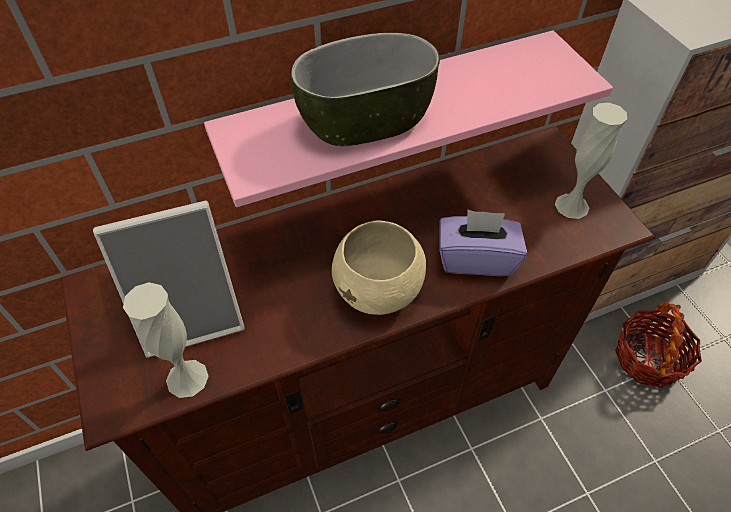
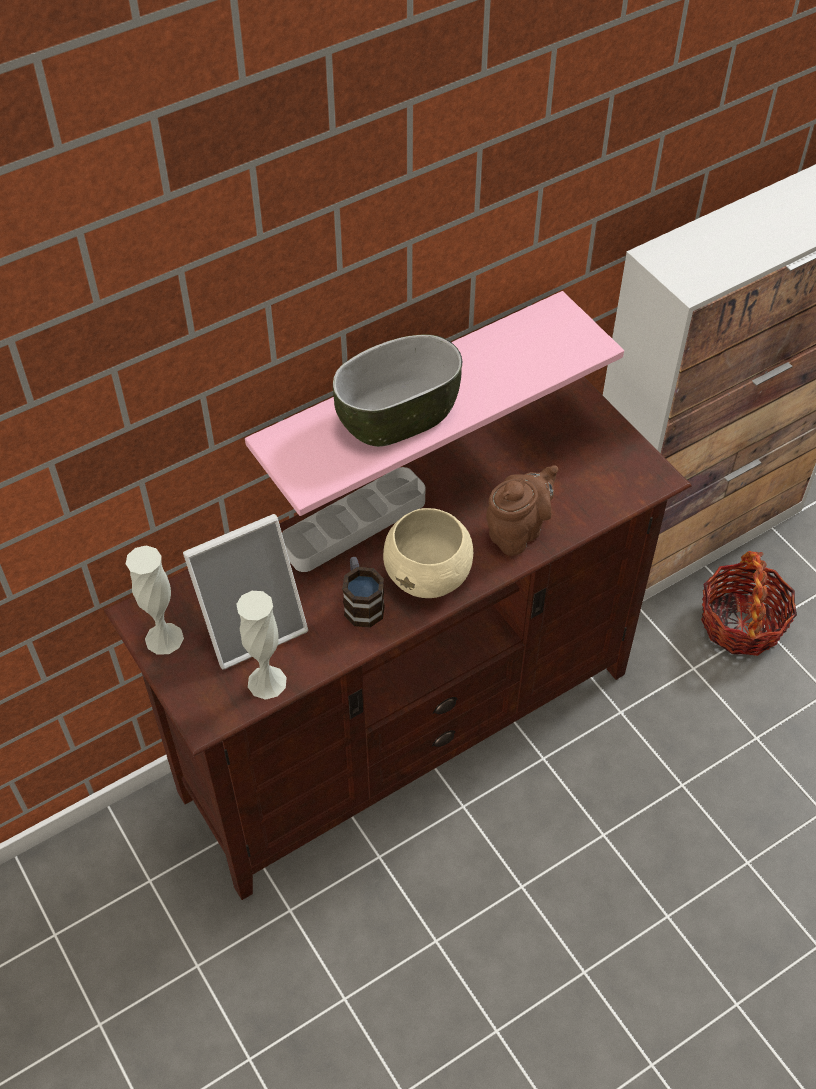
camera: 10 degrees left, 0 degrees up
(306, 308) = (361, 603): none -> mug
(318, 230) = (354, 525): none -> grey tray
(476, 258) = (518, 531): purple tissue box -> brown teapot
(572, 206) = (607, 464): white vase -> white vase (164, 638)

